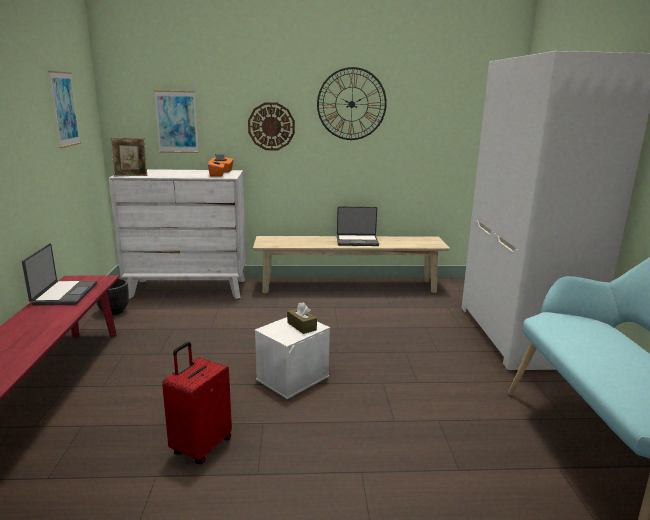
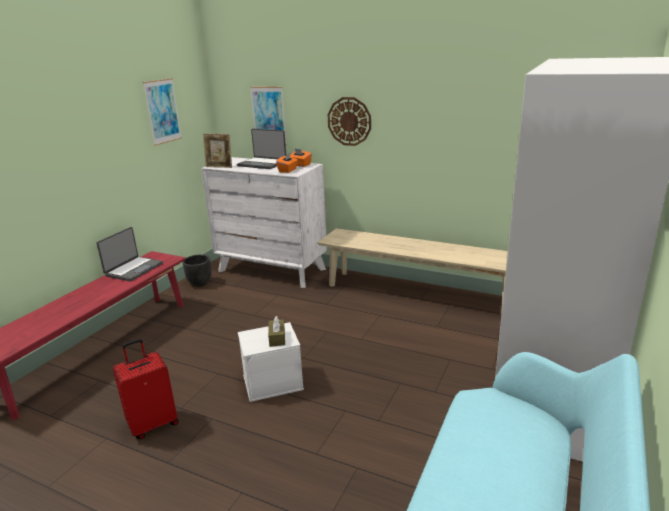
camera: 30 degrees right, 5 degrees up
(351, 104) = (429, 98): wall clock -> none
(357, 241) = (425, 248): laptop -> laptop (262, 164)

